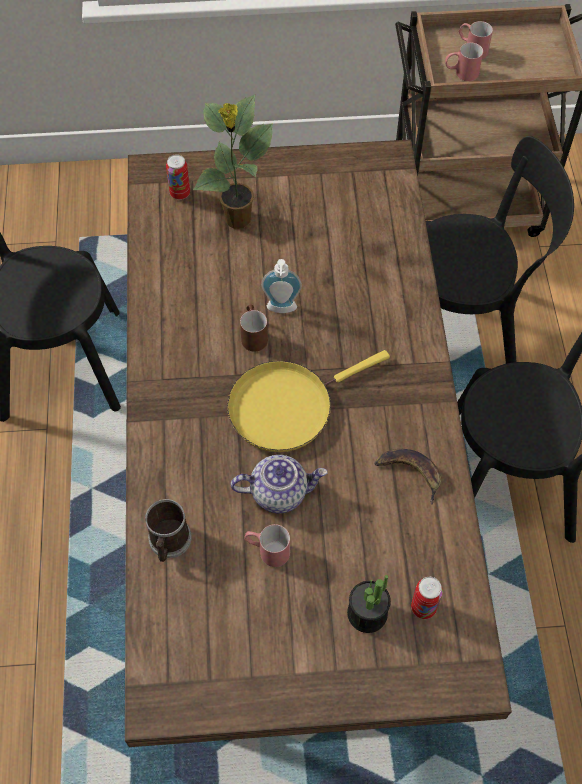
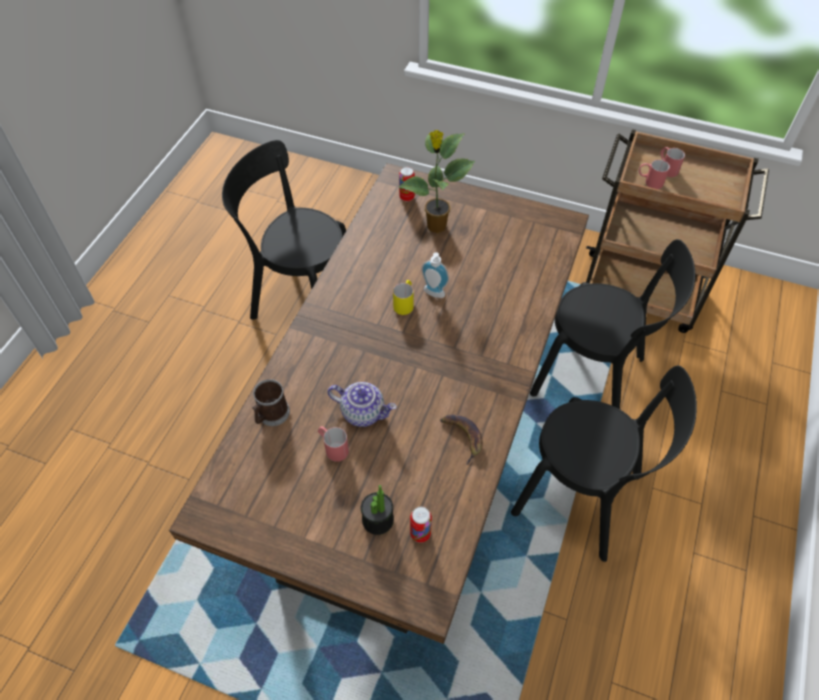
camera: 25 degrees right, 5 degrees down
(253, 334) = (404, 303): brown mug -> yellow mug
(286, 406) = (400, 358): yellow frying pan -> none

